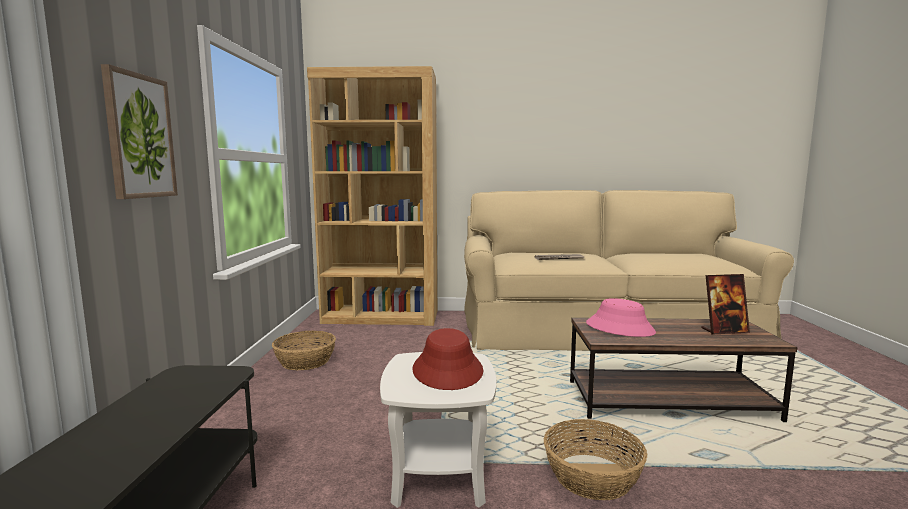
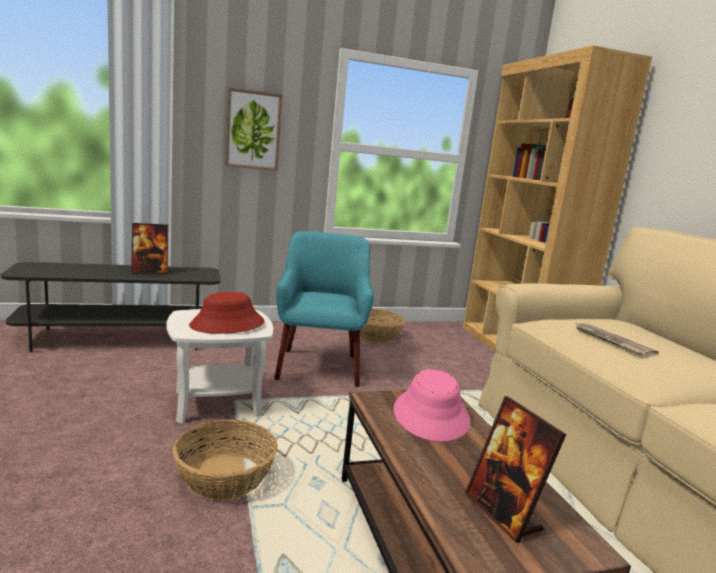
camera: 70 degrees right, 5 degrees up
(141, 416) = (150, 271): none -> picture frame
(369, 401) = (319, 366): none -> turquoise armchair

